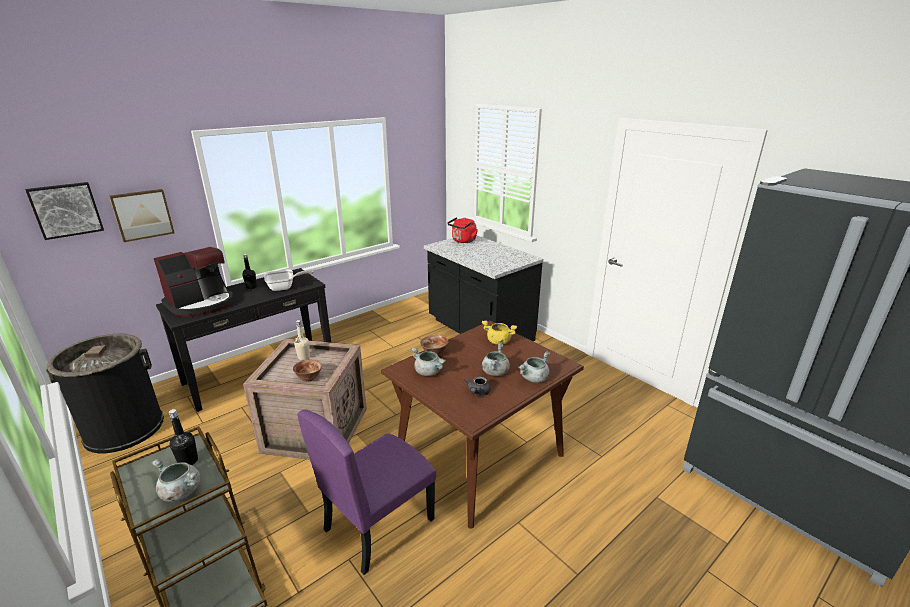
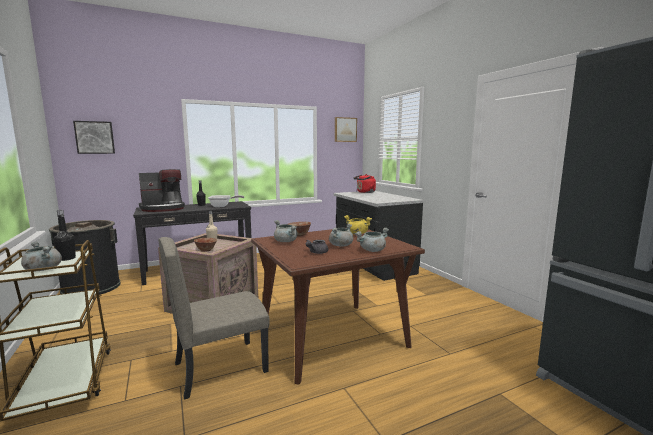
camera: 15 degrees right, 15 degrees down
(142, 214) = (141, 148): picture -> picture (345, 129)
(378, 523) = (220, 367): purple chair -> beige chair

